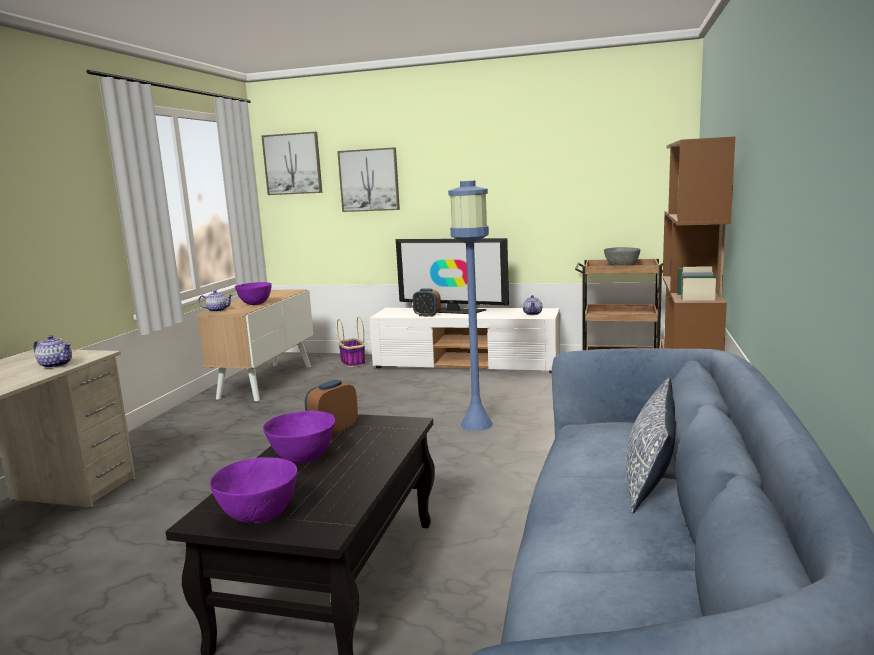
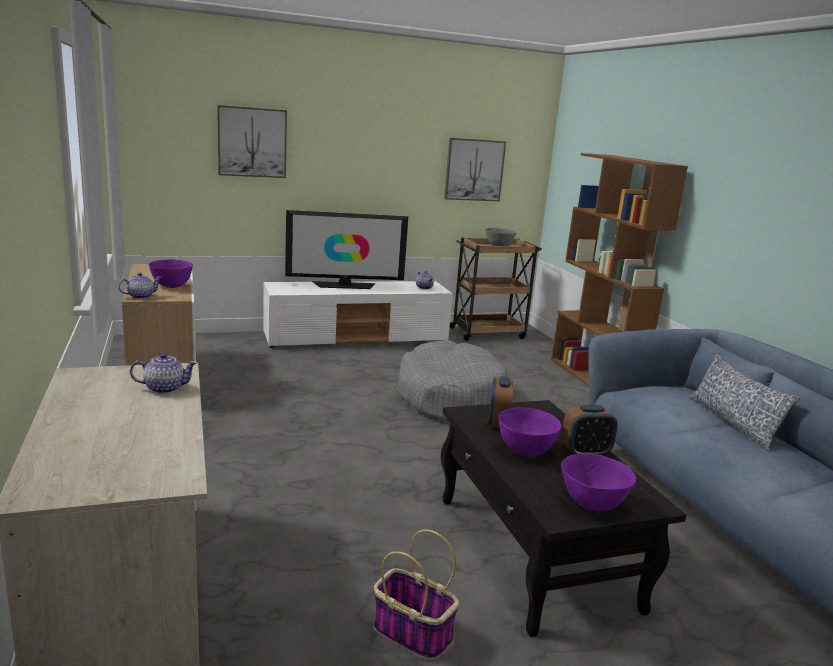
camera: 35 degrees left, 5 degrees up
(293, 164) = (154, 112): picture -> picture (474, 170)
(352, 362) = (233, 343): basket -> basket (410, 632)
(427, 315) = (327, 291): alarm clock -> alarm clock (585, 452)
(477, 424) = (450, 397): blue floor lamp -> grey dog bed

